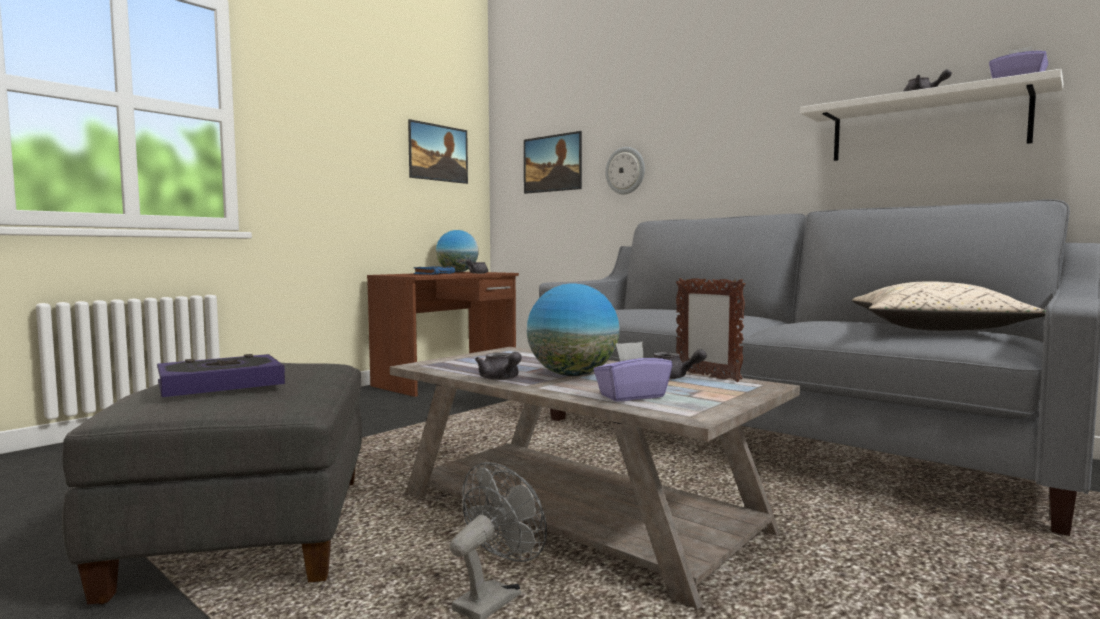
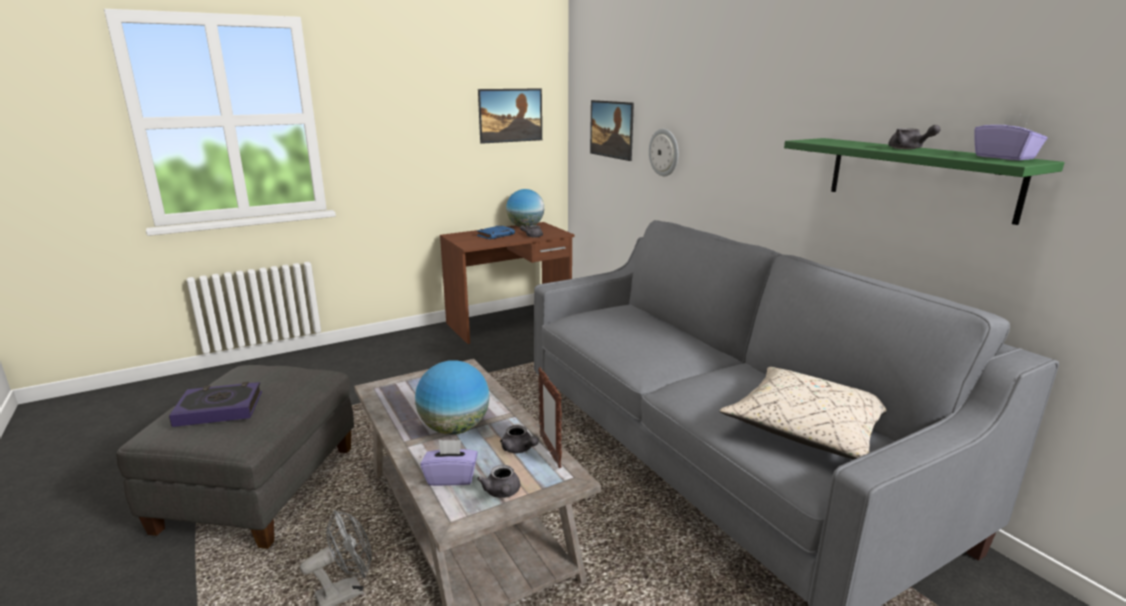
camera: 20 degrees right, 15 degrees up
(500, 379) = (399, 426): grey teapot -> grey teapot (502, 493)
(926, 126) = (919, 177): white shelf -> green shelf

